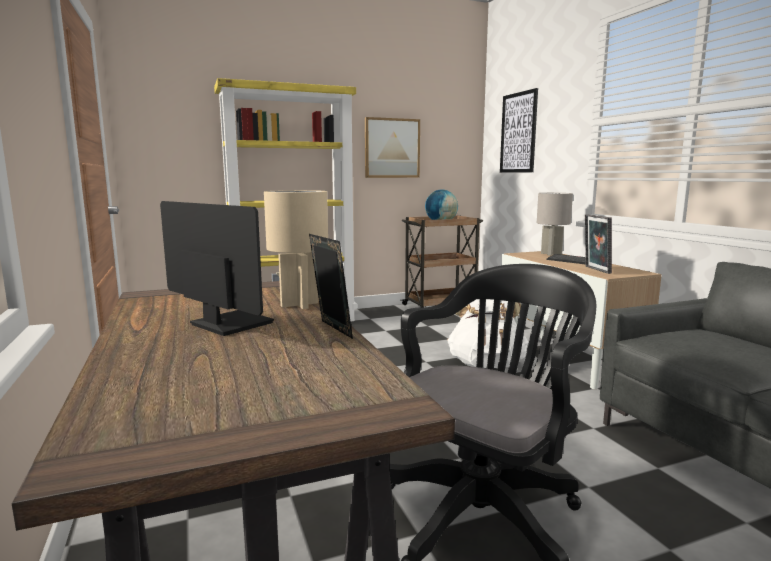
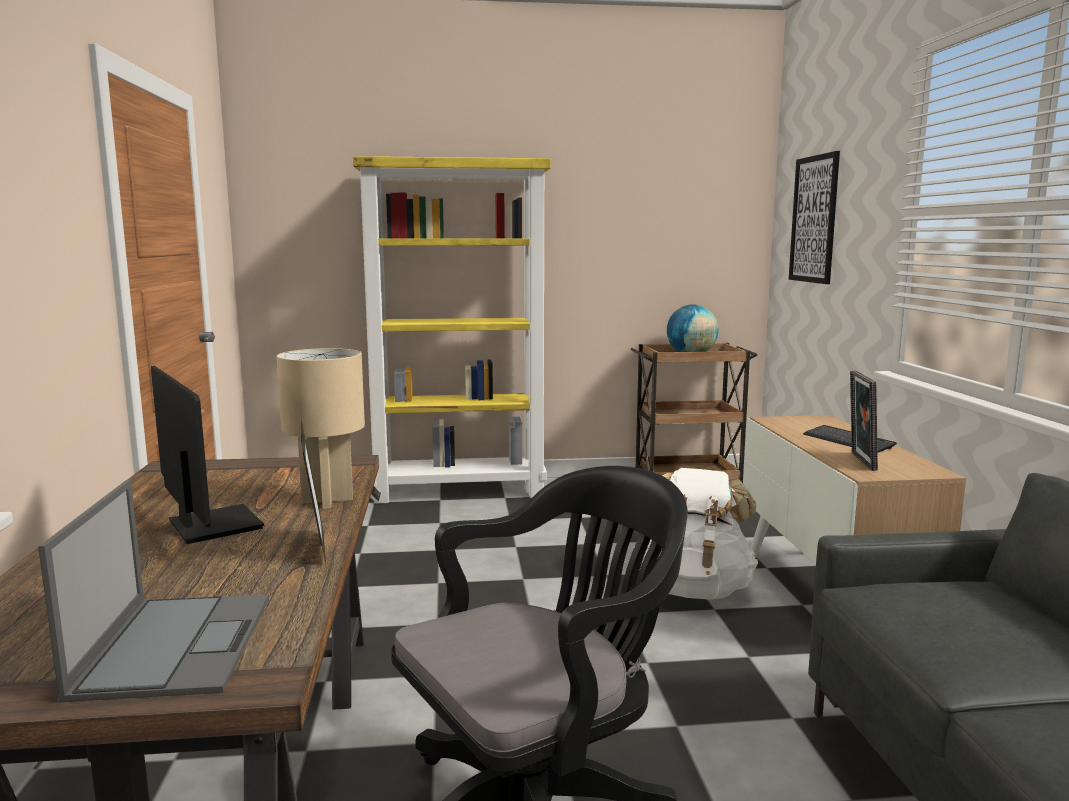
camera: 15 degrees right, 0 degrees up
(303, 394) = (176, 643): none -> laptop
(392, 148) = (619, 241): picture -> none
(551, 254) = (826, 423): grey table lamp -> none

